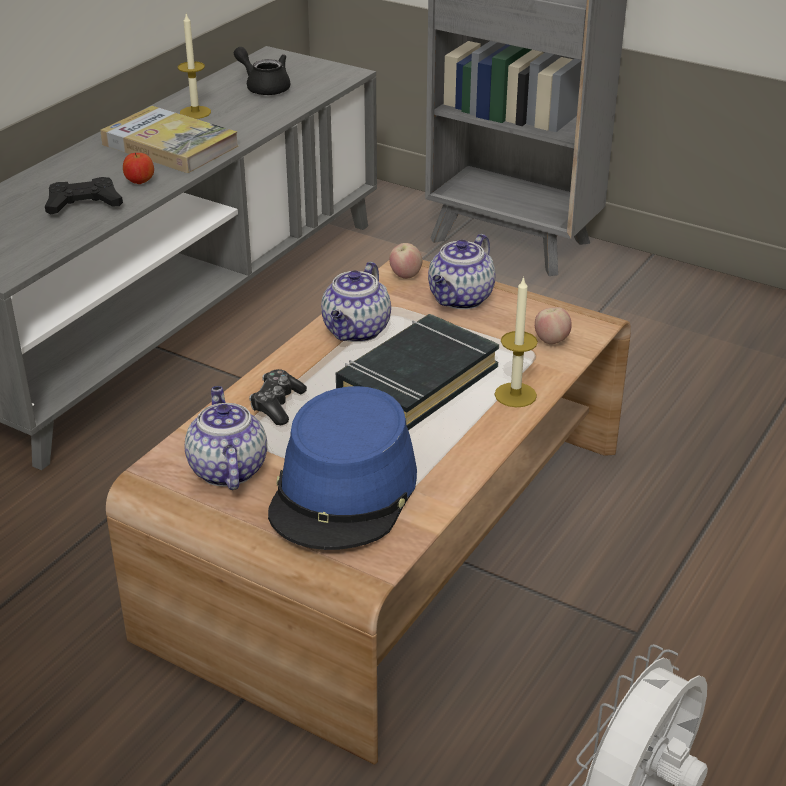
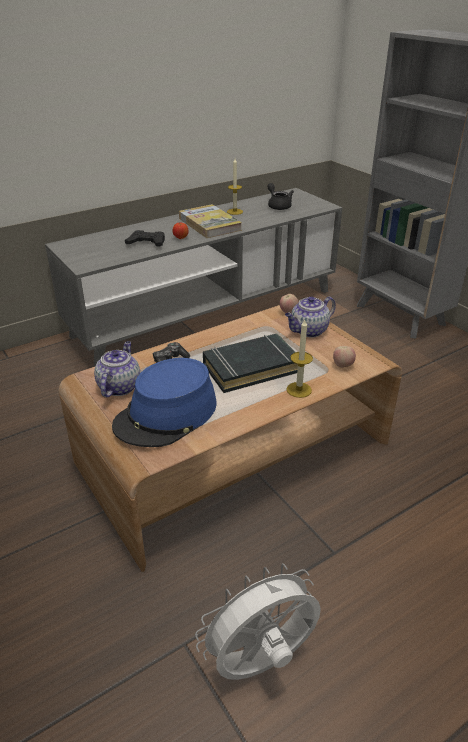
camera: 25 degrees right, 0 degrees up
(356, 331) = (240, 334): teapot -> none

